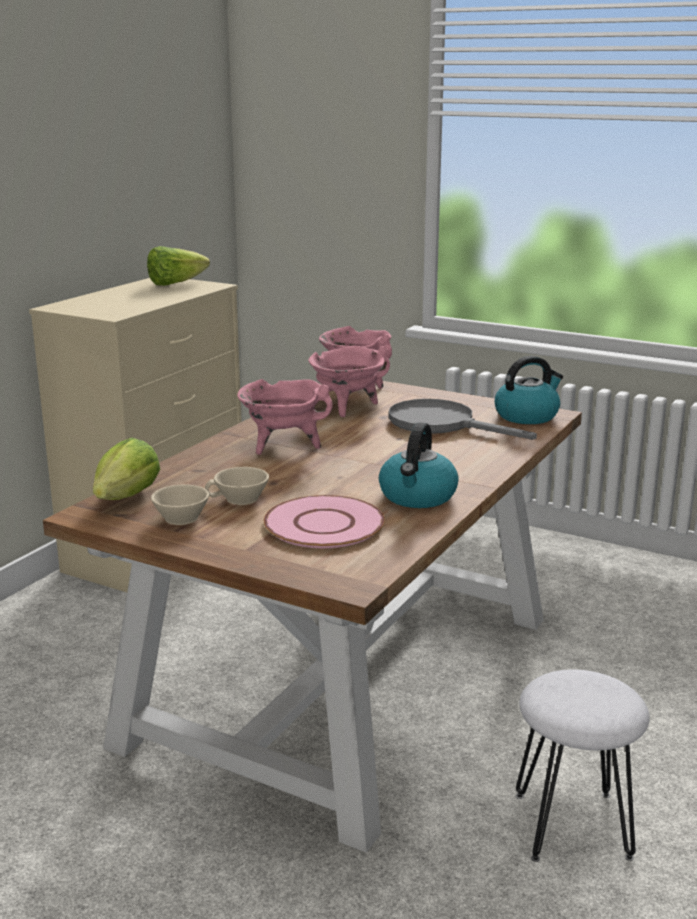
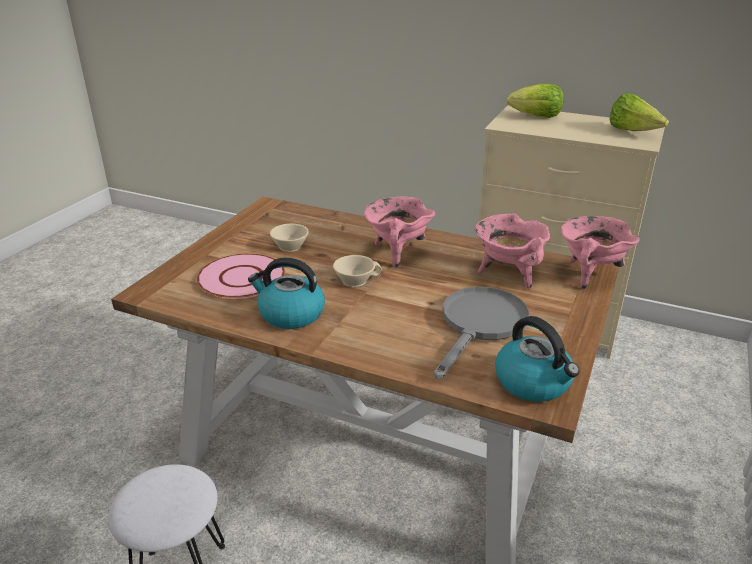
camera: 85 degrees right, 10 degrees up
(127, 497) = (293, 212): lettuce -> lettuce (536, 117)
(179, 517) = (260, 230): beige cup -> beige cup (355, 279)

